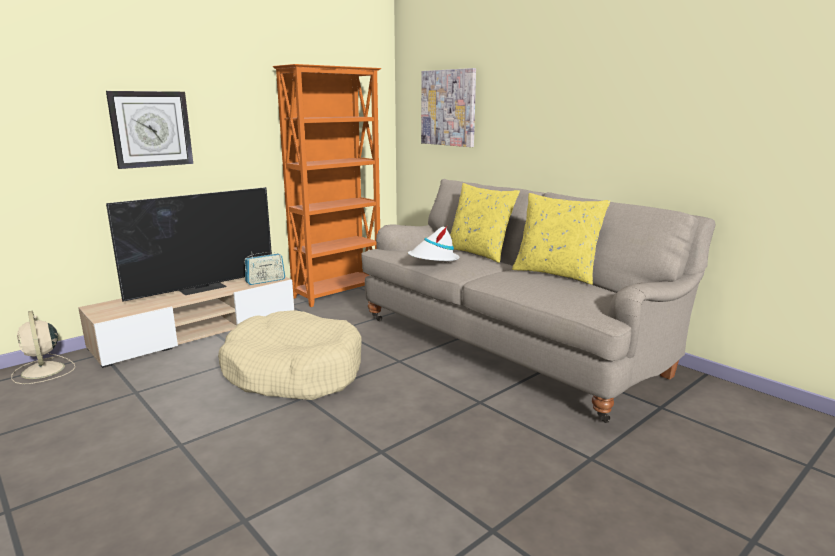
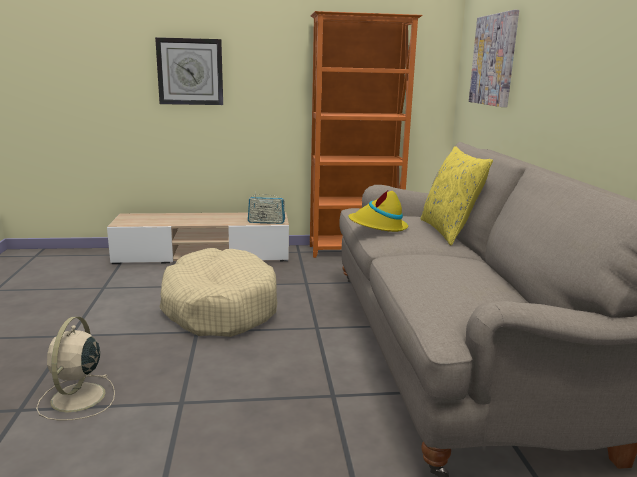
camera: 35 degrees right, 0 degrees up
(43, 371) = (80, 256): beige fan -> beige fan (77, 399)
(203, 287) = (214, 217): television -> none
(433, 259) = (378, 226): white hat -> yellow hat
(556, 274) = (488, 271): yellow pillow -> none

